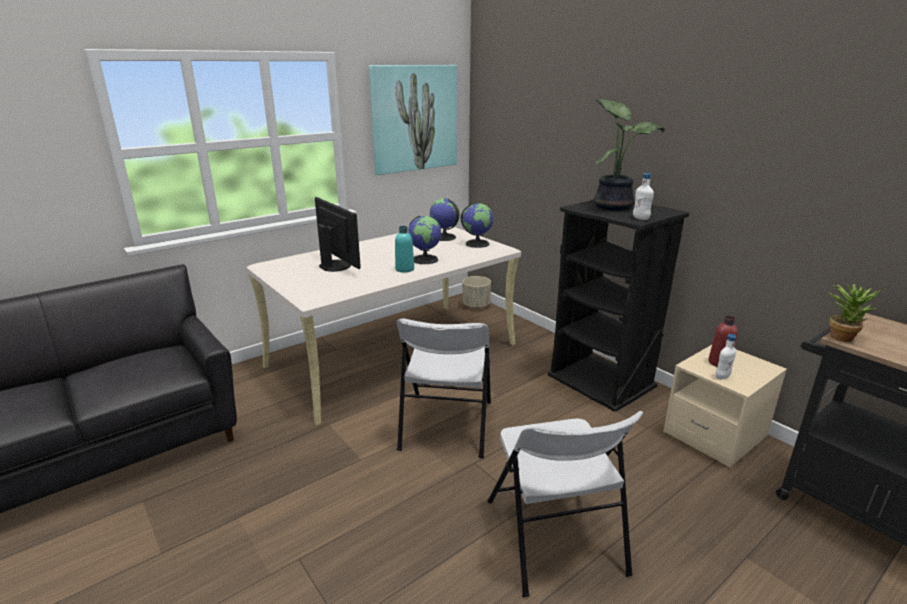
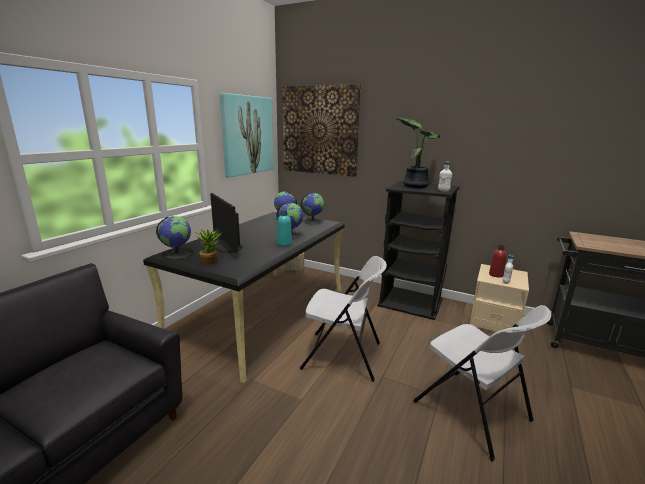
camera: 25 degrees left, 5 degrees down
(279, 266) = (177, 255): none -> globe
(336, 265) = (228, 248): monitor -> monitor turned 150 degrees counterclockwise
(394, 354) = (263, 314): beige desk -> black desk
(446, 425) = (342, 355): white chair -> white chair turned 60 degrees counterclockwise
(516, 112) = (320, 130): none -> picture
(842, 336) = (583, 244): potted plant -> potted plant (210, 261)

